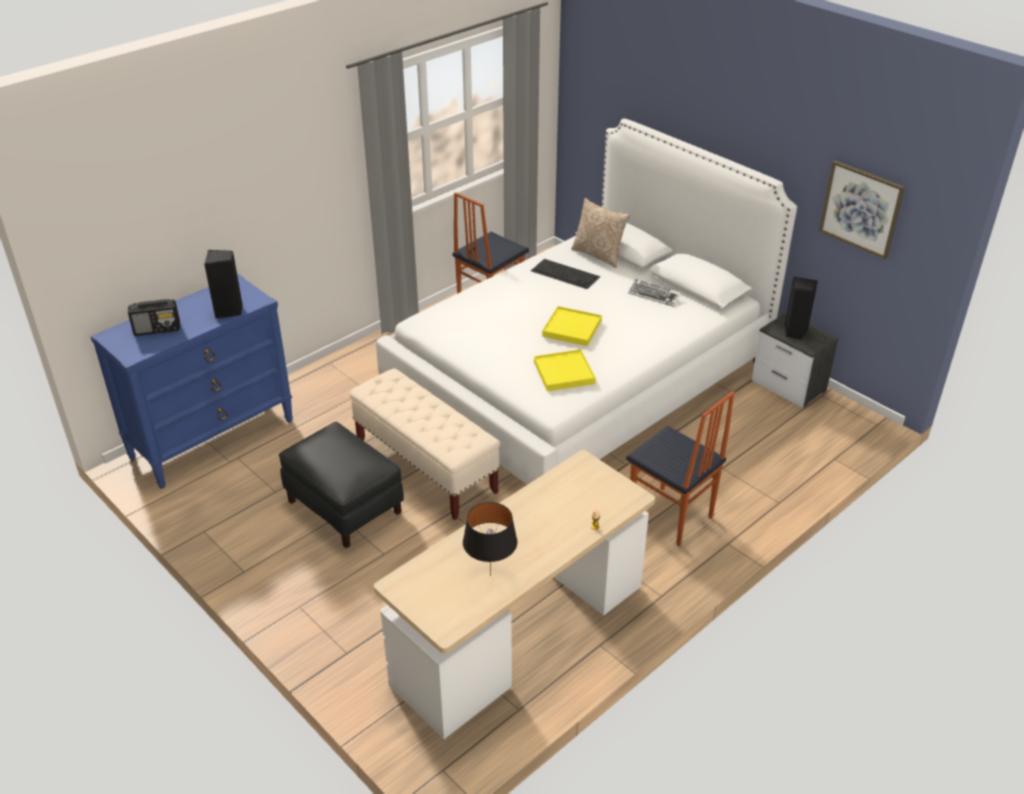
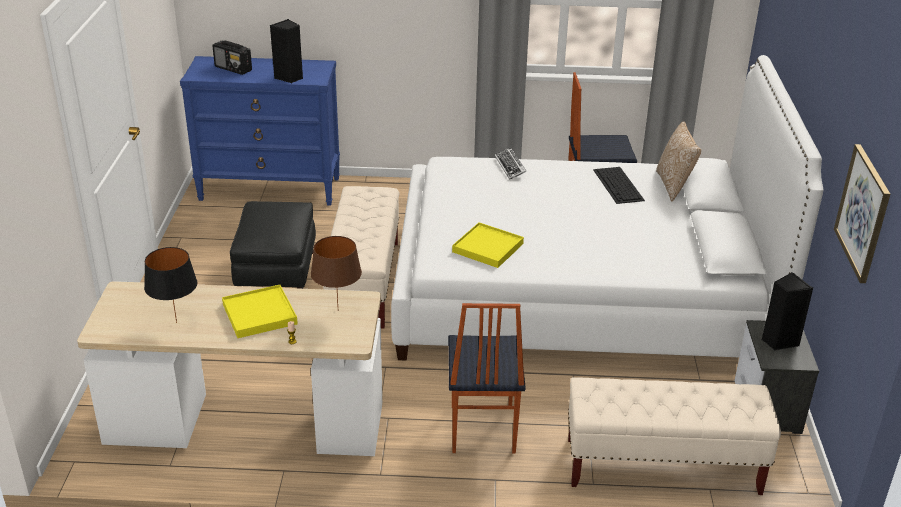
camera: 45 degrees right, 5 degrees down
(572, 328) = (550, 223): yellow tray -> yellow tray (260, 314)
(581, 482) = (337, 310): none -> brown table lamp
(654, 295) = (668, 237): keyboard -> keyboard (510, 166)
(795, 464) = (661, 467): none -> beige bench

